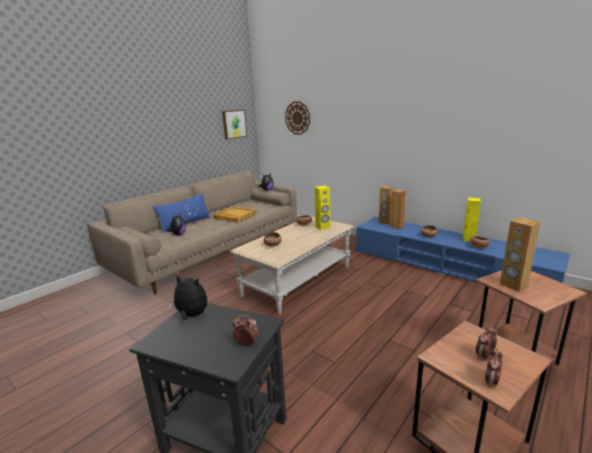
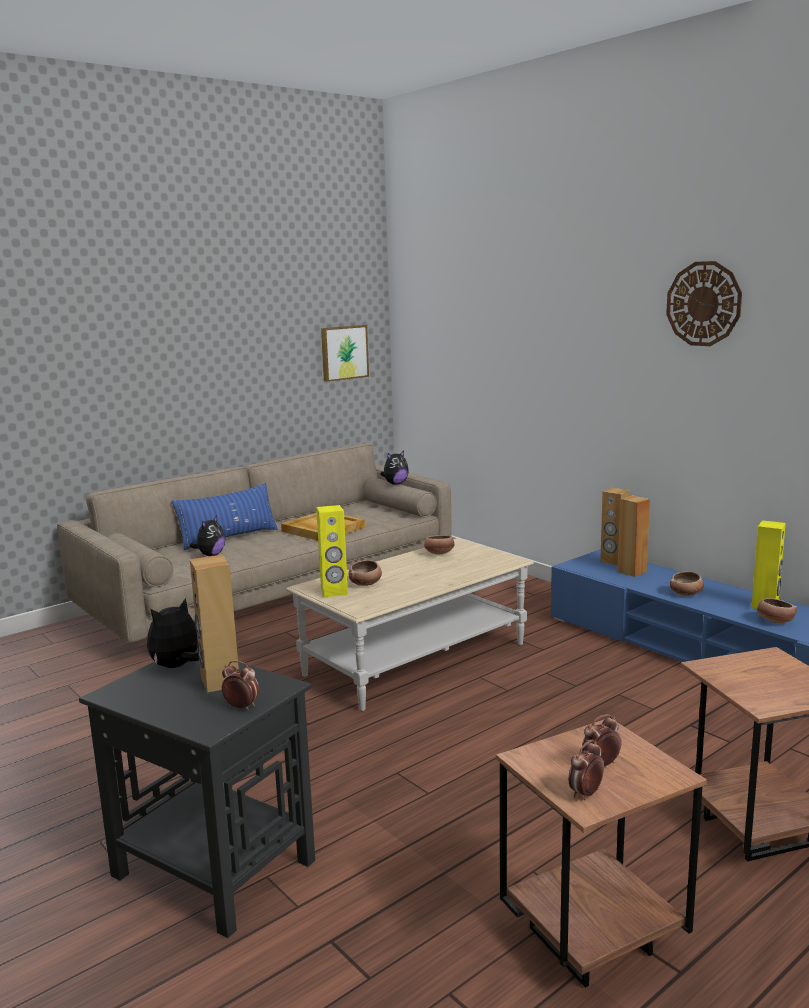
camera: 10 degrees right, 5 degrees down
(191, 315) = (177, 666): plush toy -> plush toy turned 75 degrees counterclockwise
(297, 118) = (464, 345): wall clock -> wall clock (703, 304)
(323, 227) = (472, 560): yellow speaker -> yellow speaker (334, 592)
(513, 285) = (739, 676): brown speaker -> brown speaker (219, 682)

